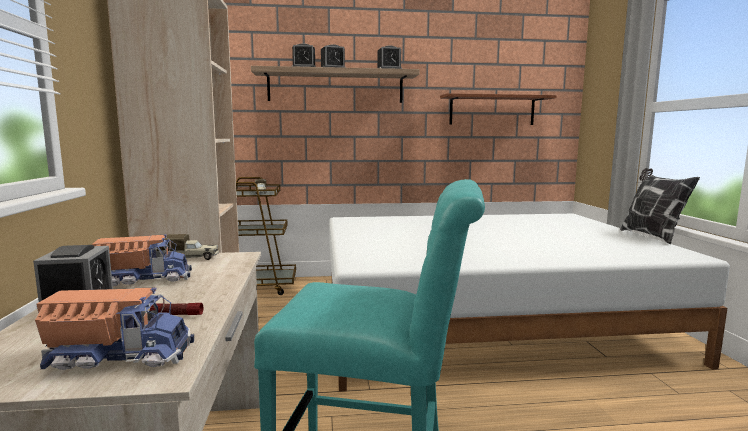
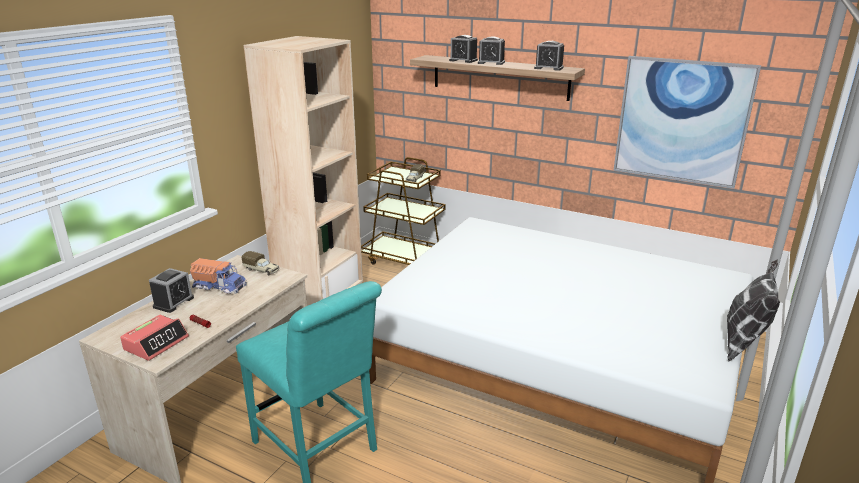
camera: 35 degrees right, 15 degrees up
(121, 355) = (156, 343): toy truck -> alarm clock
(492, 110) = (682, 121): brown shelf -> picture

